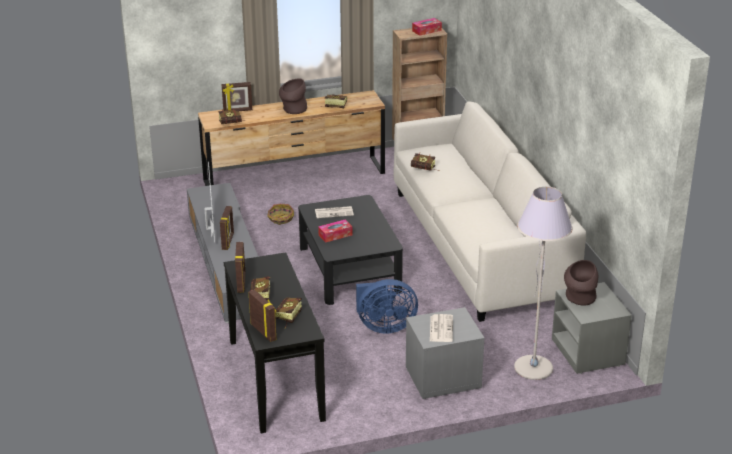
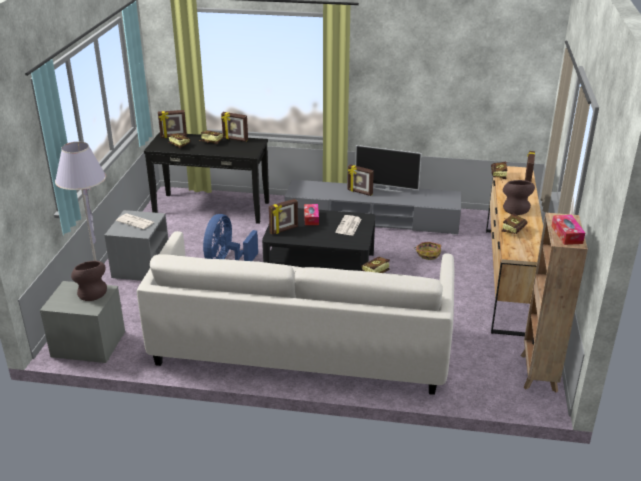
camera: 115 degrees right, 0 degrees up
(371, 243) = (284, 230): none -> picture frame

